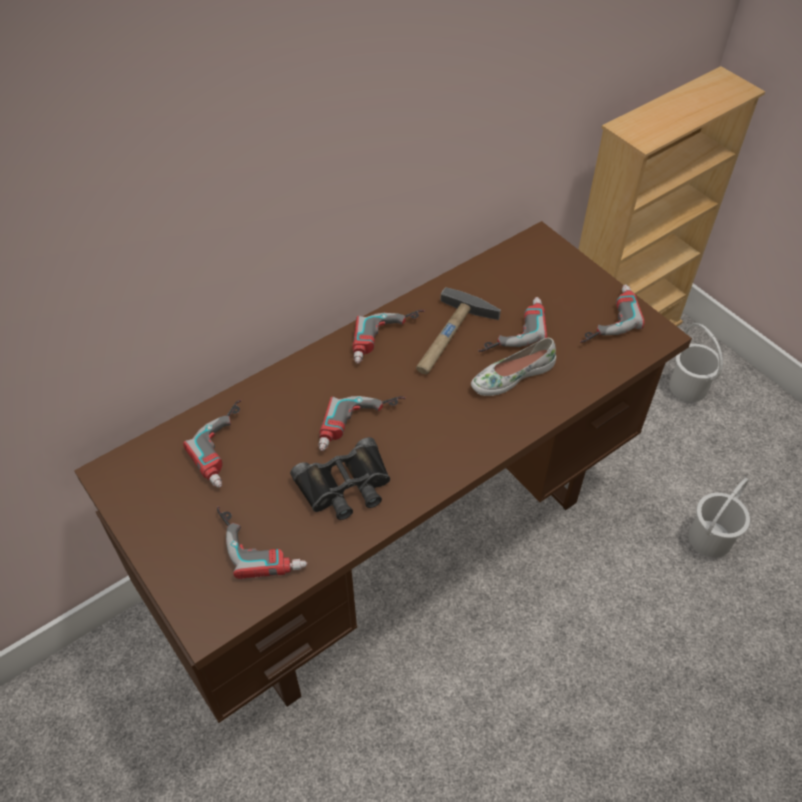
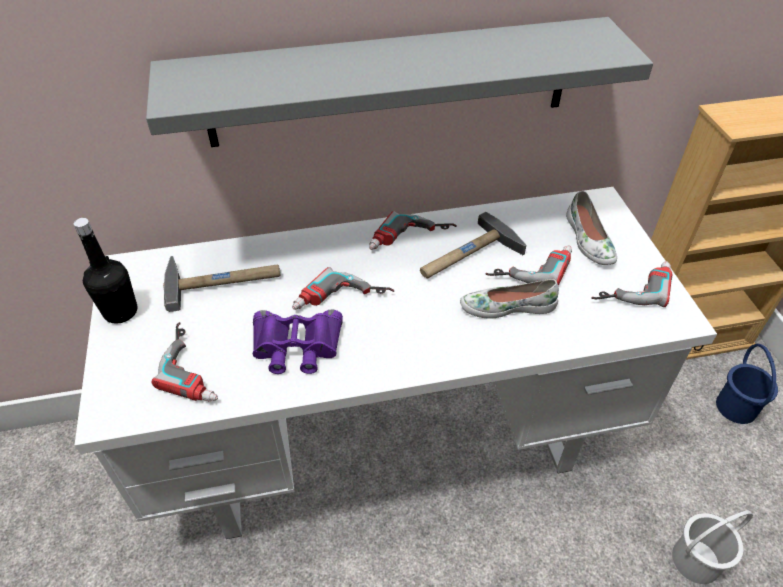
camera: 25 degrees right, 5 degrees down
(144, 519) = (120, 312): none -> black bottle
(229, 447) = (223, 280): power drill -> hammer
(340, 195) = (390, 83): none -> grey shelf
(345, 486) = (296, 346): black binoculars -> purple binoculars
(400, 545) = (392, 443): brown desk -> white desk
(547, 284) = (588, 240): none -> white shoe
(687, 387) = (735, 407): white bucket -> blue bucket

